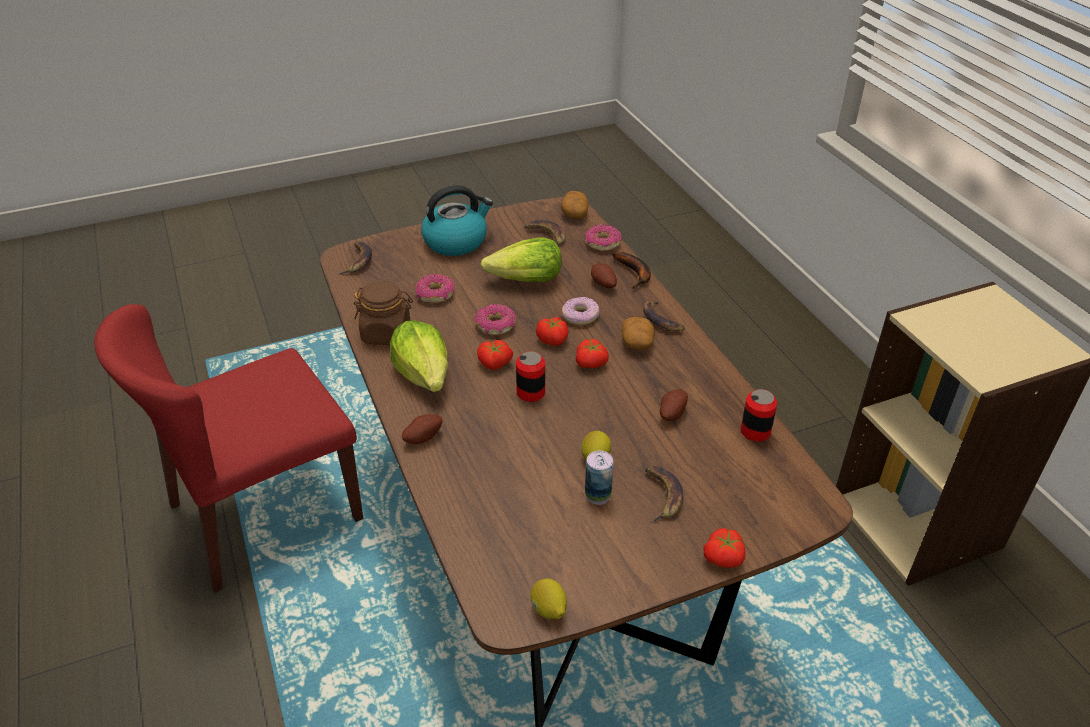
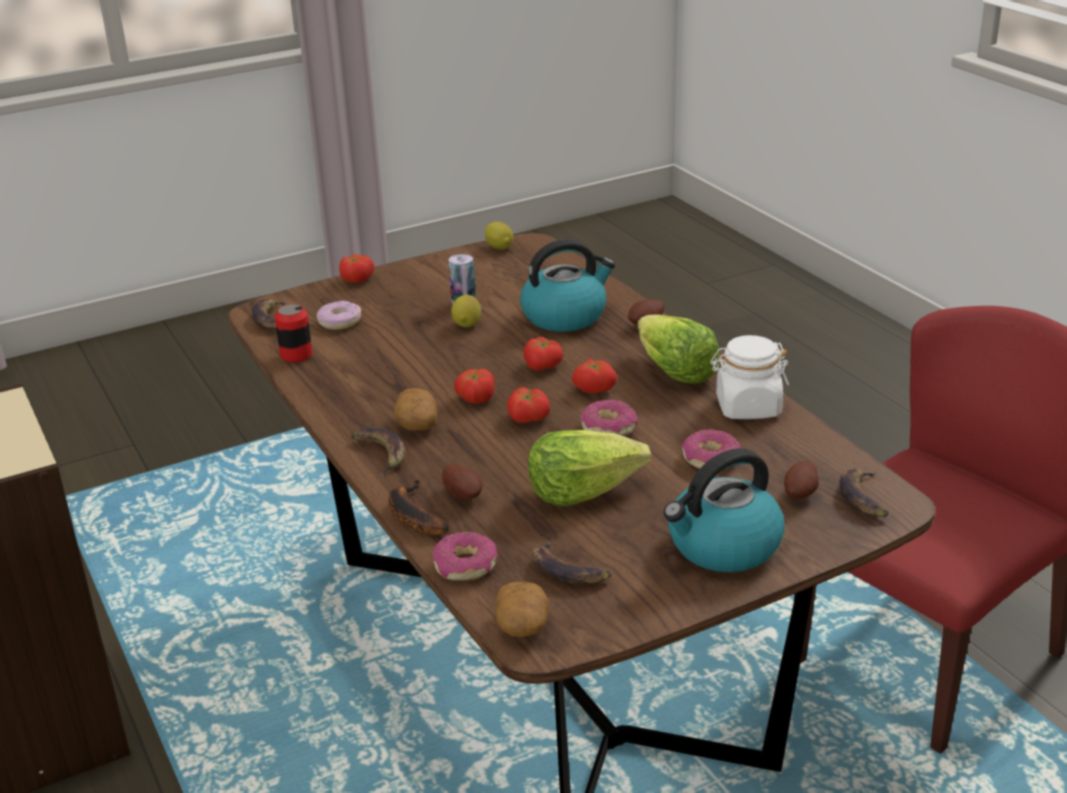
camera: 175 degrees right, 10 degrees down
(386, 333) = (747, 407): brown jar -> white jar
(496, 459) = (565, 316): none -> kettle
(530, 393) = (543, 366): can -> tomato
(580, 316) = (493, 449): donut -> donut (339, 322)
(661, 495) = (403, 307): banana -> banana (271, 319)
(671, 413) = (384, 362): potato -> potato (801, 494)

